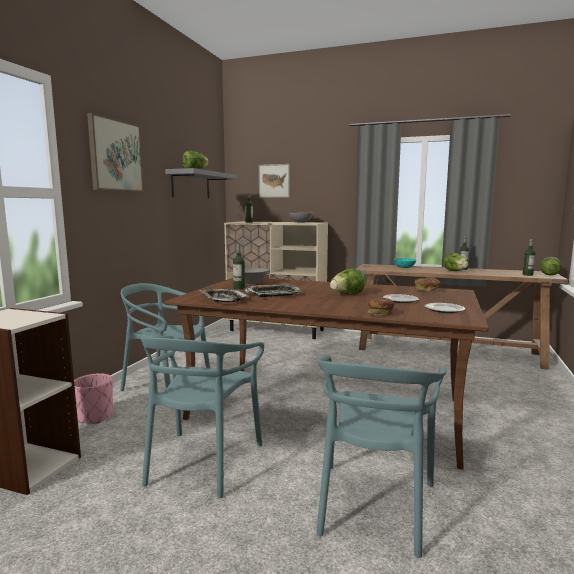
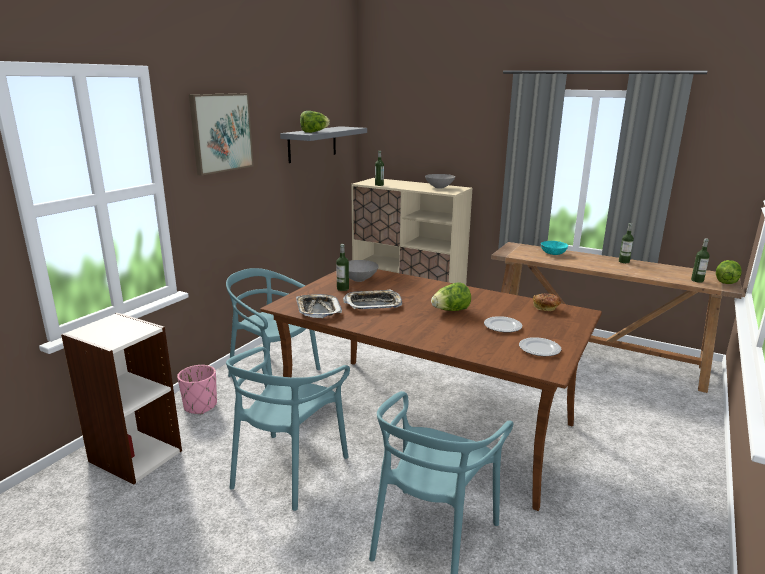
camera: 10 degrees right, 10 degrees up
(274, 181) = (413, 132): picture -> none
(380, 313) = (465, 350): bread -> none
(455, 271) = (611, 267): lettuce -> none

